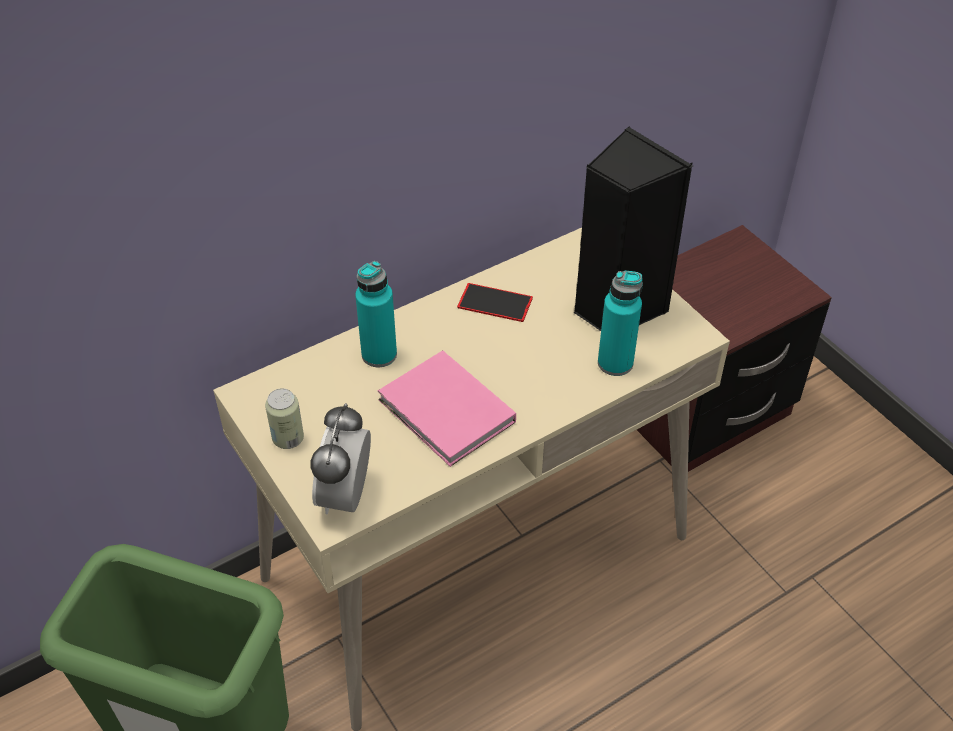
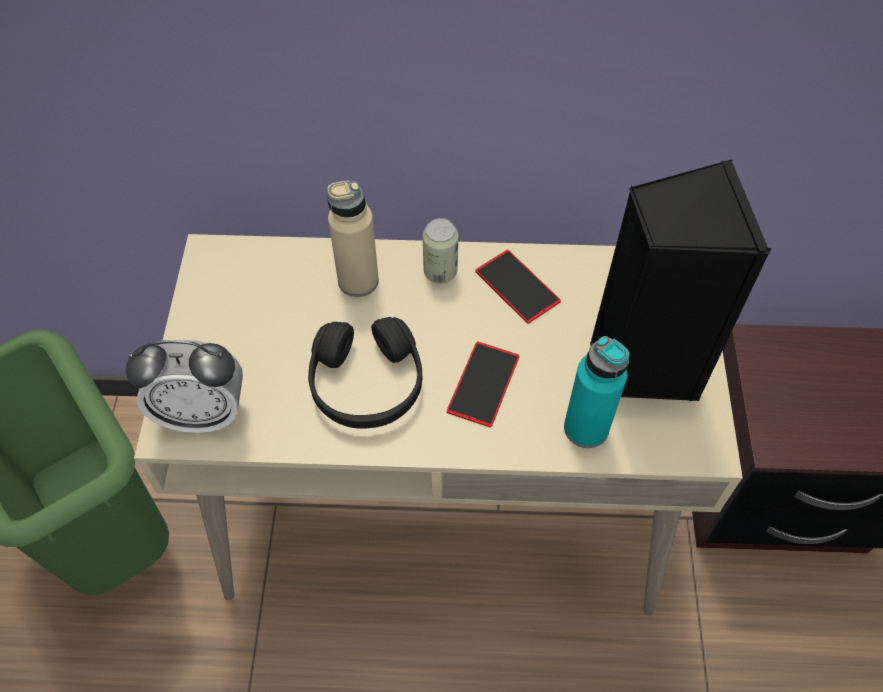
camera: 35 degrees right, 10 degrees up
(288, 438) = (205, 322): can -> can (440, 272)
(346, 496) = (203, 414): alarm clock -> alarm clock turned 135 degrees counterclockwise
(379, 355) = (358, 281): turquoise bottle -> beige bottle
(447, 414) = (367, 383): pink book -> black headphones
(526, 372) = (483, 384): none -> phone

